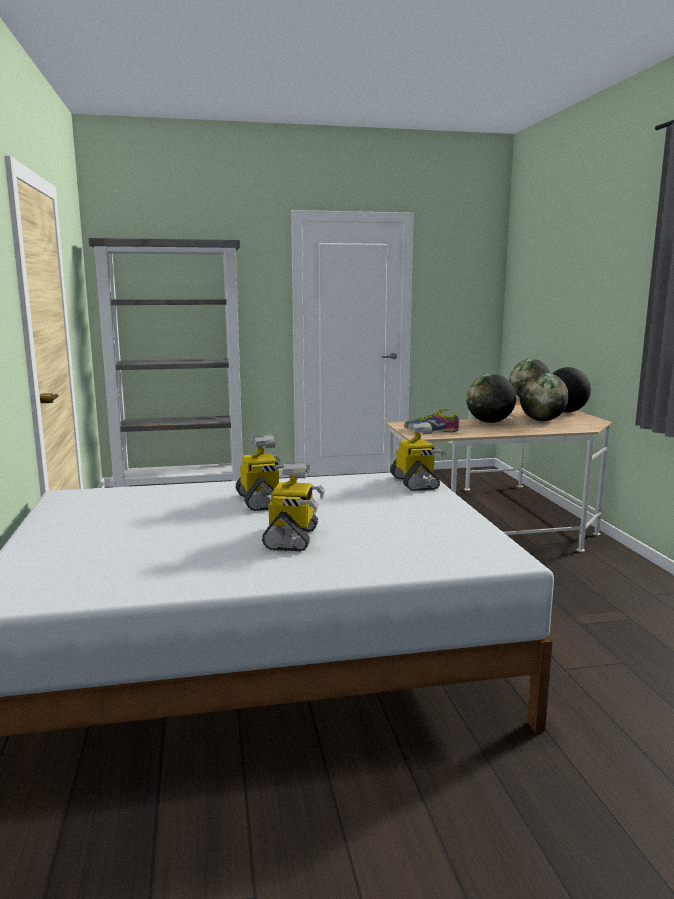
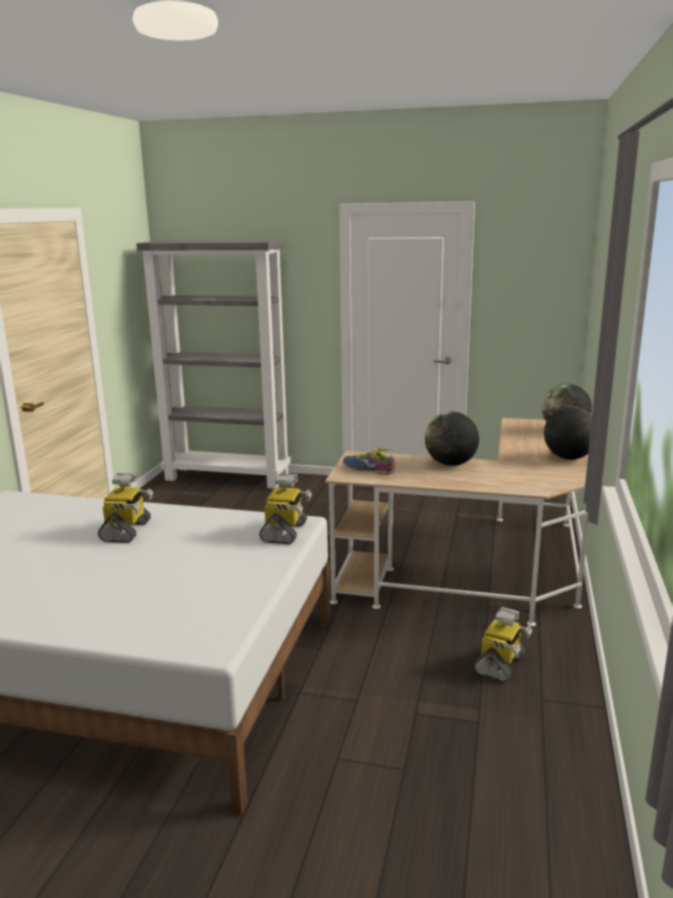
camera: 25 degrees right, 5 degrees up
(293, 538) = (87, 580): toy robot -> toy robot (500, 665)
(542, 420) = (514, 469): globe -> none

